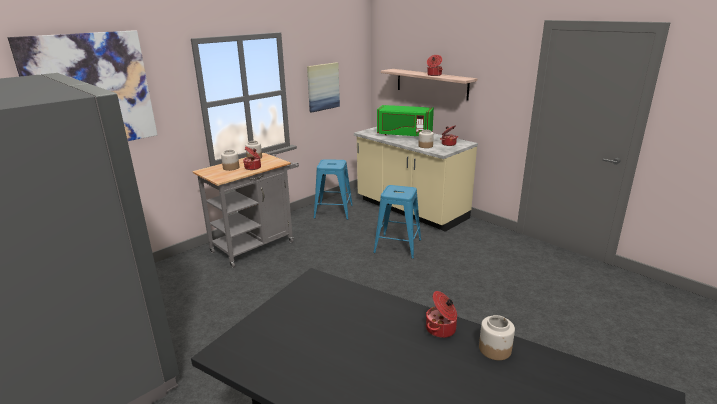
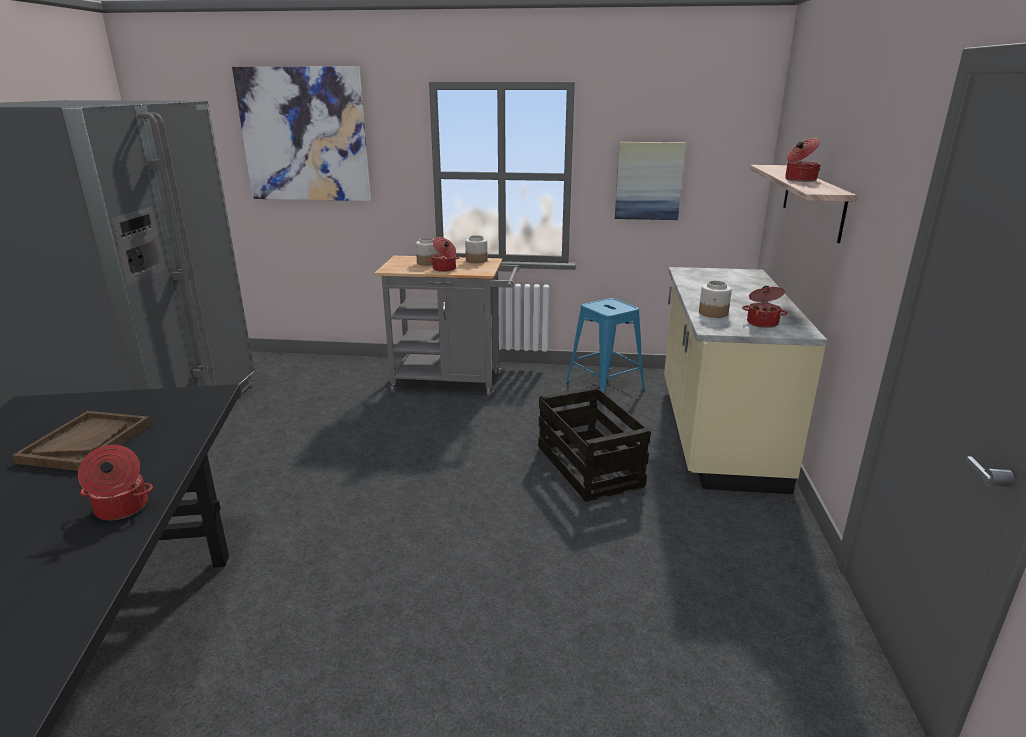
camera: 50 degrees right, 0 degrees up
(333, 332) = (86, 442): none -> brown tray
(397, 246) = (590, 467): blue stool -> crate
(404, 134) = (732, 289): green microwave -> none
(495, 349) = (79, 566): jar -> none

